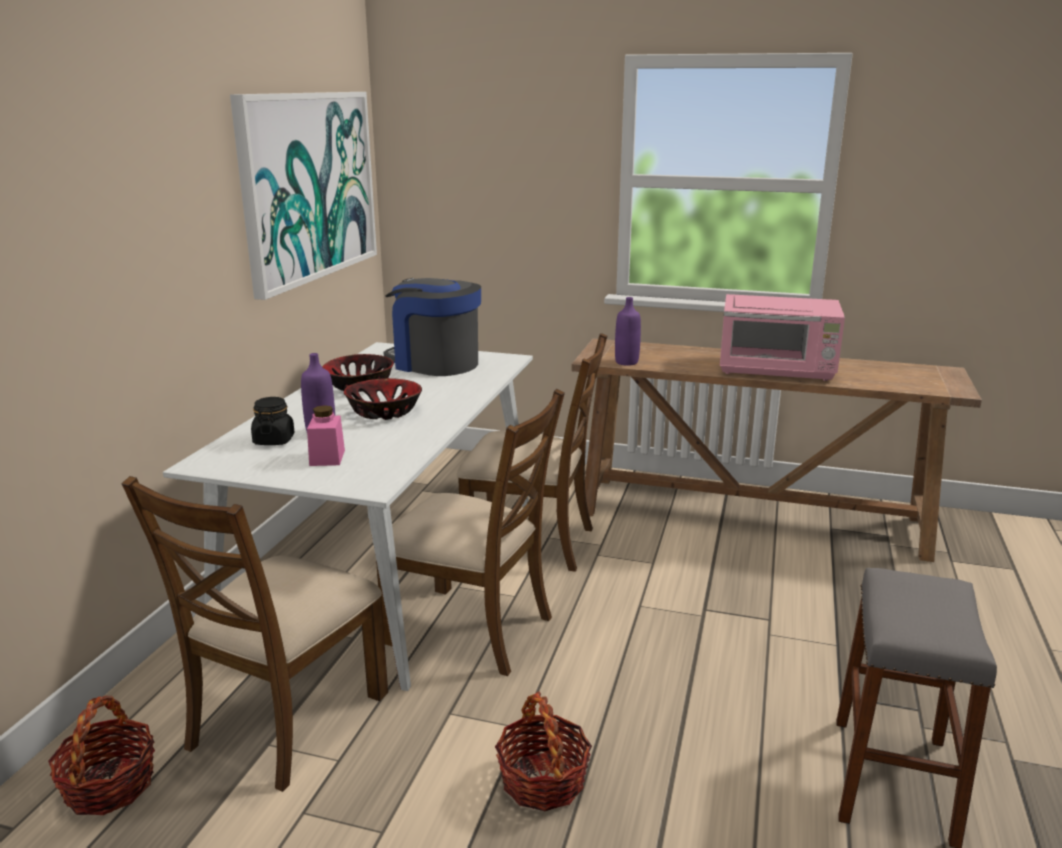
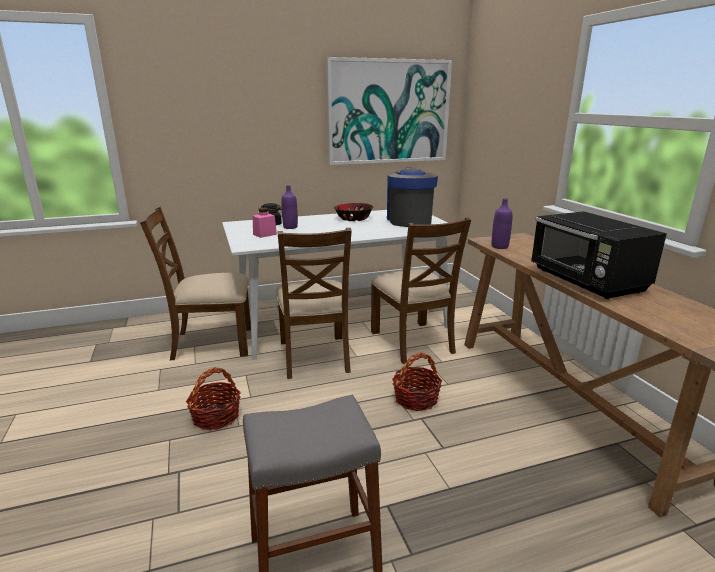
camera: 55 degrees right, 0 degrees up
(109, 785) = (153, 330): basket -> basket (416, 399)
(384, 412) = (329, 229): bowl -> none
(777, 370) = (587, 281): pink microwave -> black microwave

